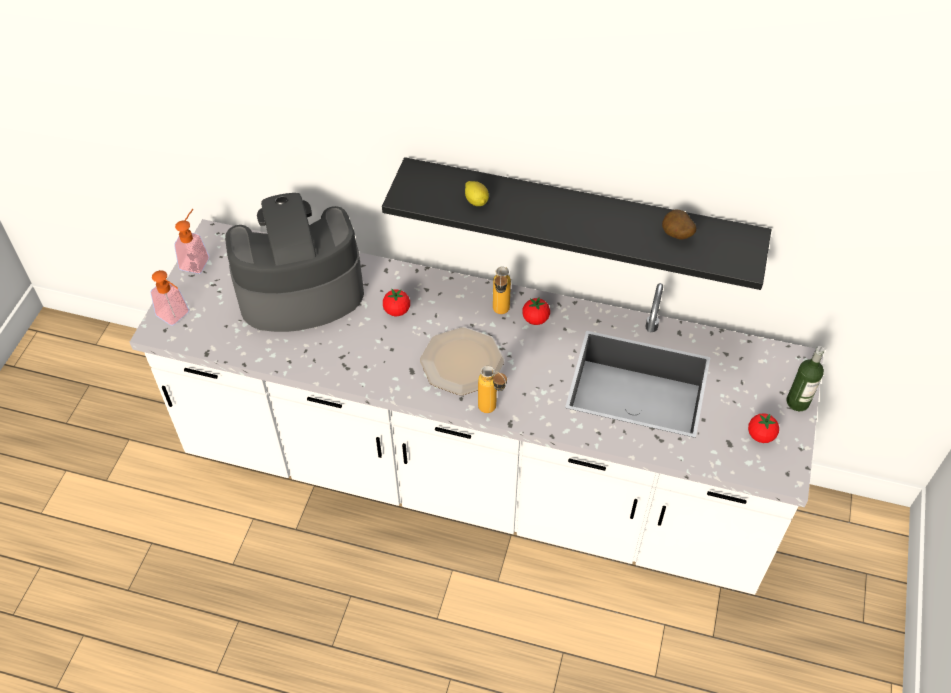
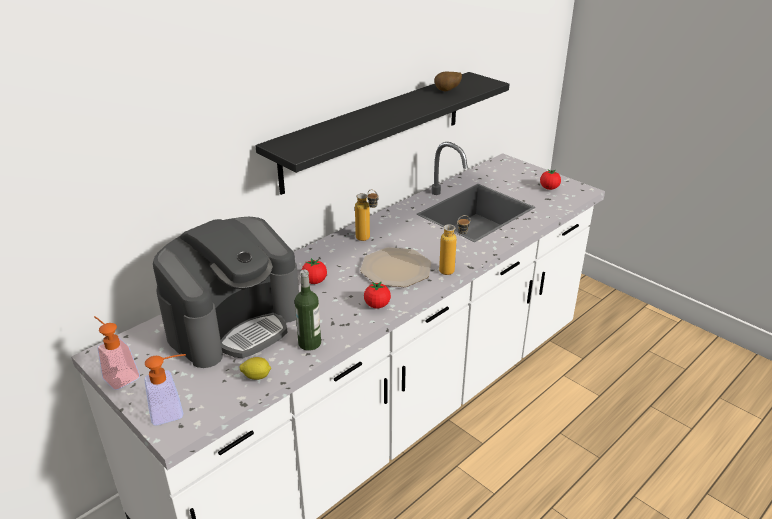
camera: 60 degrees left, 20 degrees down
(299, 290) = (234, 323): coffee machine -> coffee machine turned 150 degrees counterclockwise
(476, 201) = (339, 133): lemon -> lemon (257, 376)
(535, 319) = (387, 228): tomato -> tomato (377, 305)
(797, 402) = (533, 171): bottle -> bottle (309, 343)

